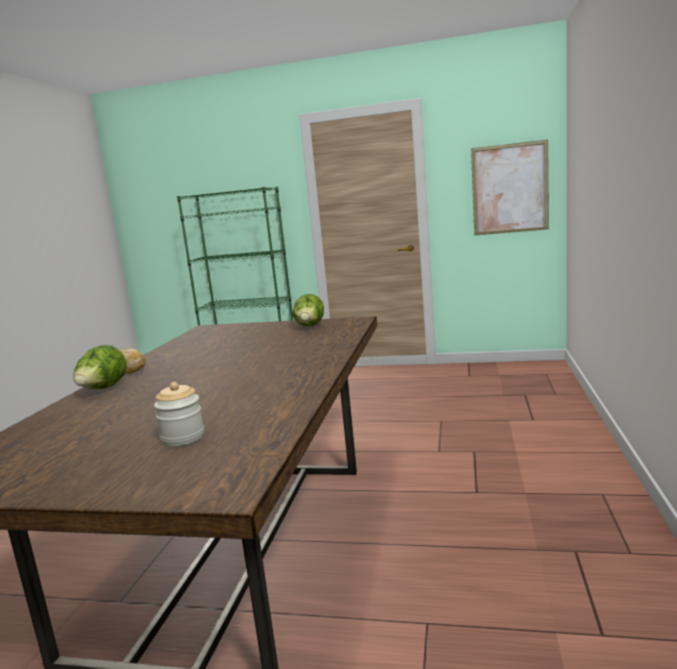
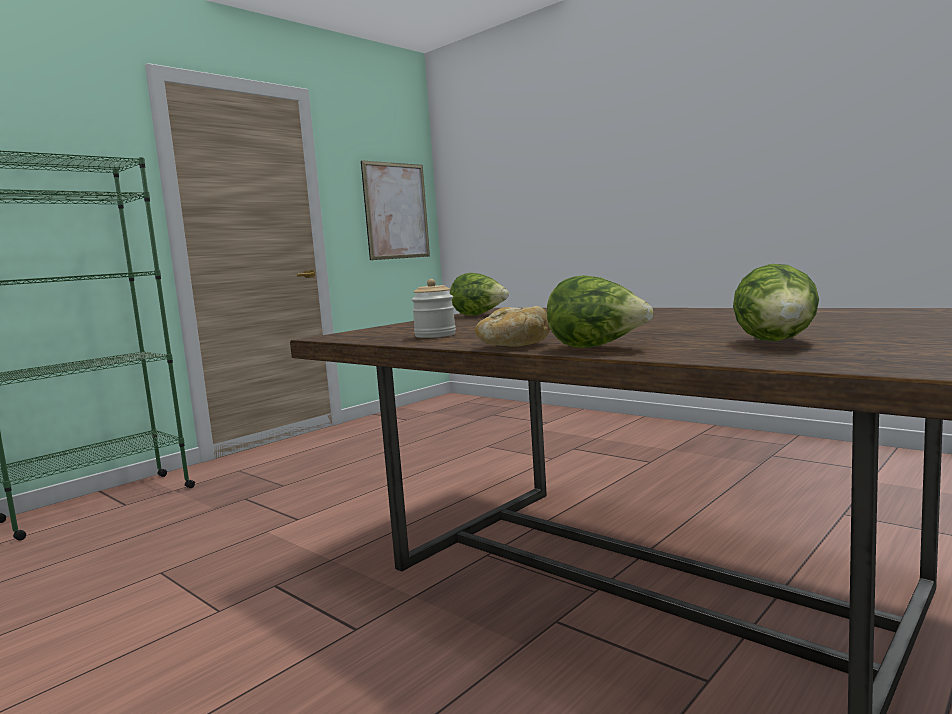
camera: 60 degrees left, 5 degrees down
(86, 424) = (777, 342): none -> lettuce
(183, 437) = (874, 321): jar -> jar (435, 335)

